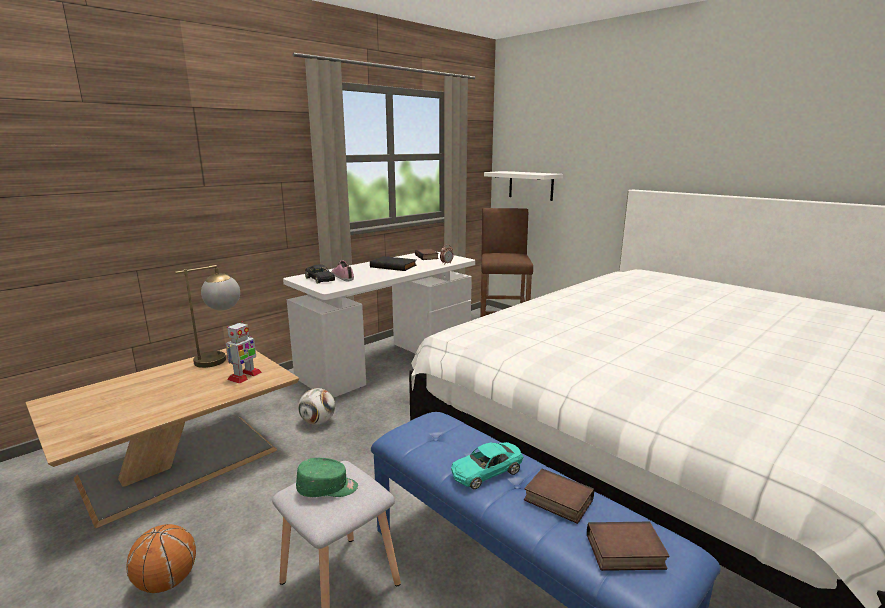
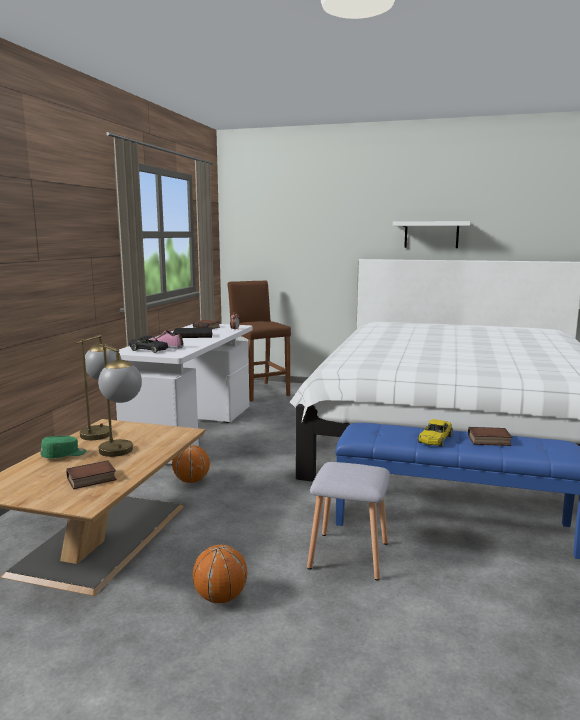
camera: 30 degrees left, 5 degrees down
(190, 390) = (121, 454): none -> table lamp
(244, 376) = (154, 437): toy robot -> none
(318, 422) = (191, 481): football -> basketball
(327, 488) = (348, 472): green cap -> green cap (64, 455)
(486, 472) = (435, 439): turquoise toy car -> yellow toy car
(531, 185) = (264, 260): white shelf -> white shelf (431, 235)
(624, 553) = (546, 449): book -> book (91, 480)

